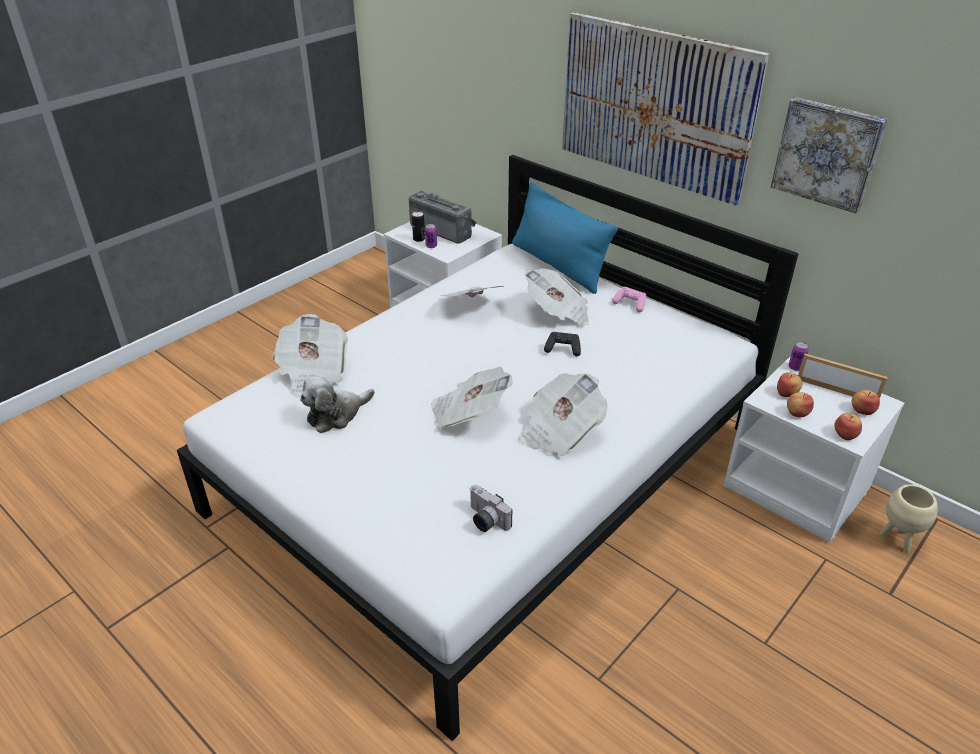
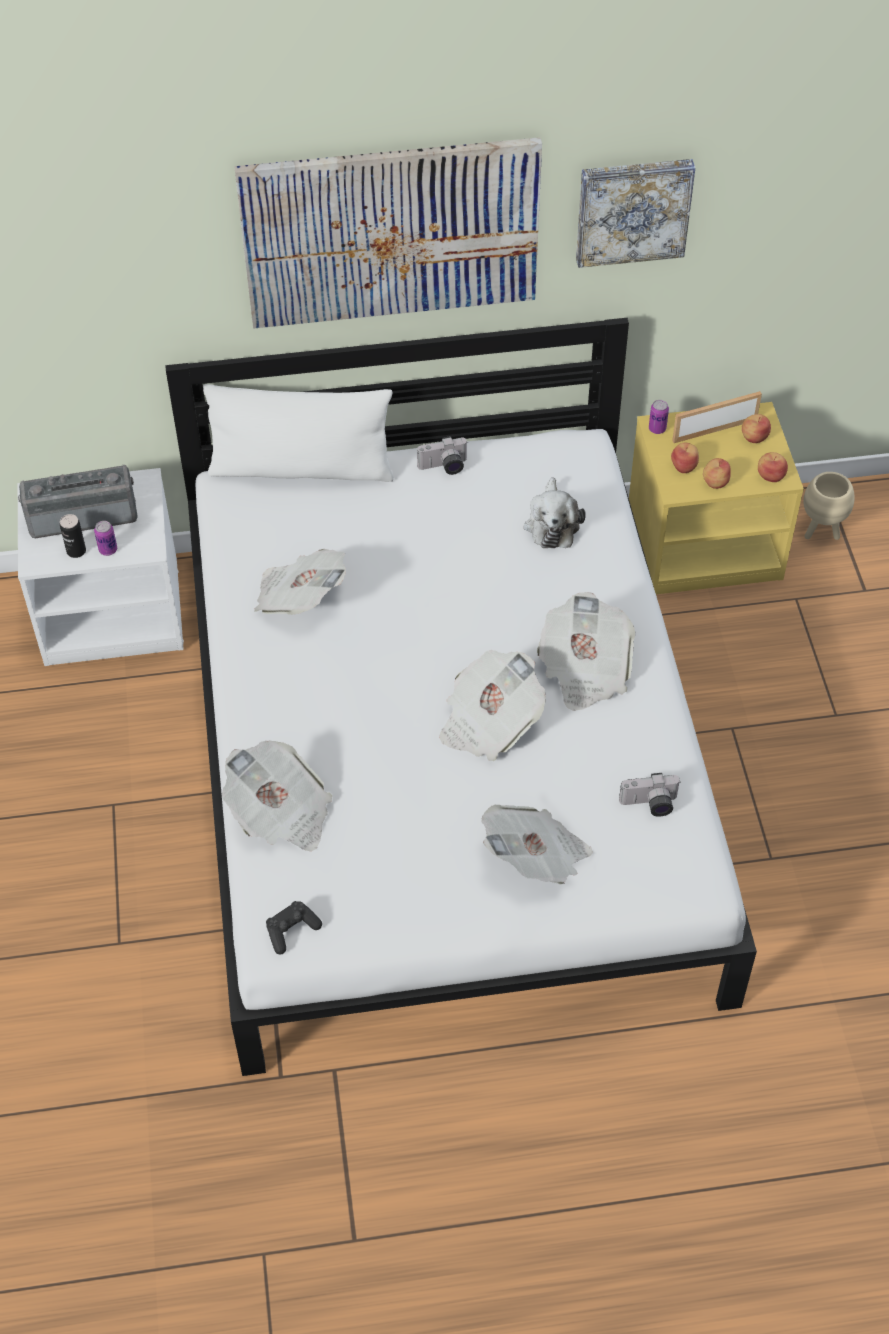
camera: 50 degrees left, 15 degrees up
(336, 414) = (378, 833): plush toy -> plush toy (552, 524)
(558, 265) = (302, 469): blue pillow -> white pillow
(558, 312) = (394, 535): newspaper -> newspaper (536, 858)
(563, 349) = (465, 577): black game controller -> black game controller (291, 931)
(630, 304) = (444, 467): pink game controller -> camera
(798, 487) = (705, 543): white nightstand -> yellow nightstand

